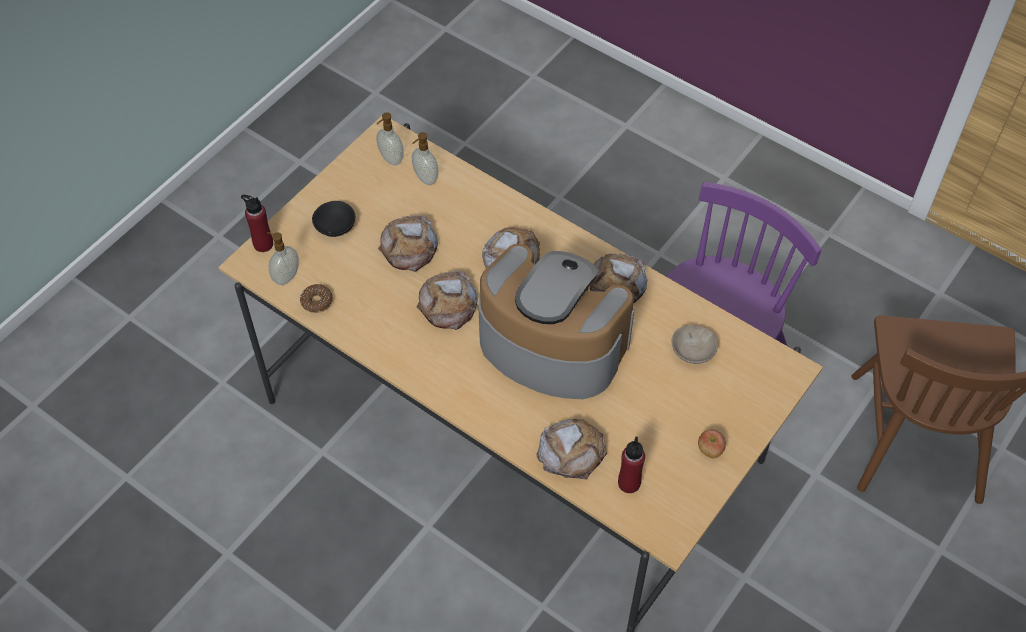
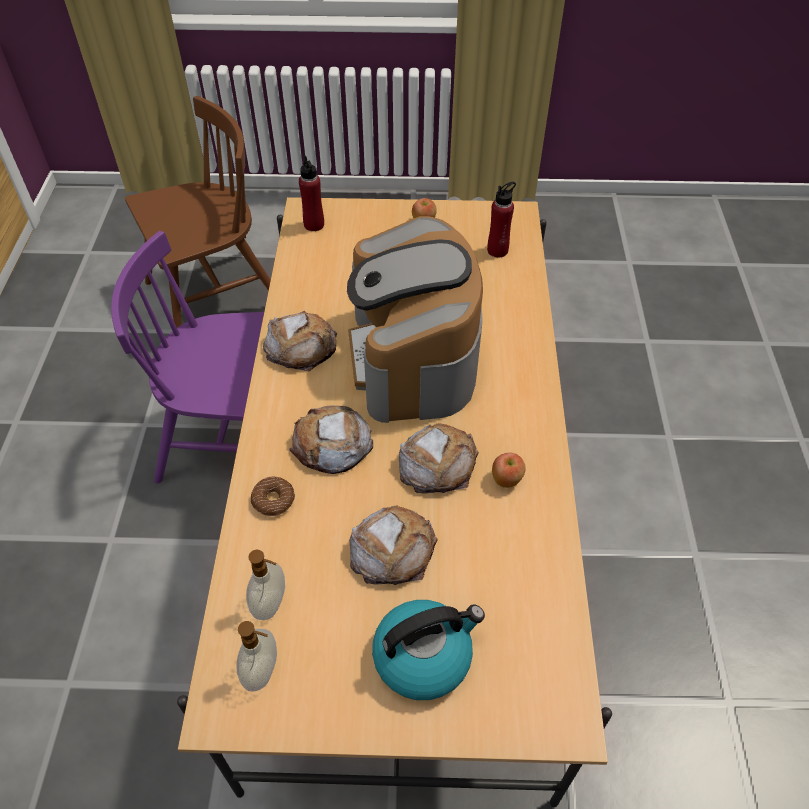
camera: 125 degrees left, 5 degrees down
(263, 244) = (525, 729): red bottle -> red bottle (314, 225)
(285, 276) = (546, 657): soap dispenser -> none
(317, 301) = (547, 593): donut -> donut (273, 500)
(336, 225) = (424, 656): black bowl -> kettle
(403, 332) = (507, 480): none -> apple
(572, 451) = (505, 293): bread -> none
(692, 352) = (337, 268): beige bowl -> none

